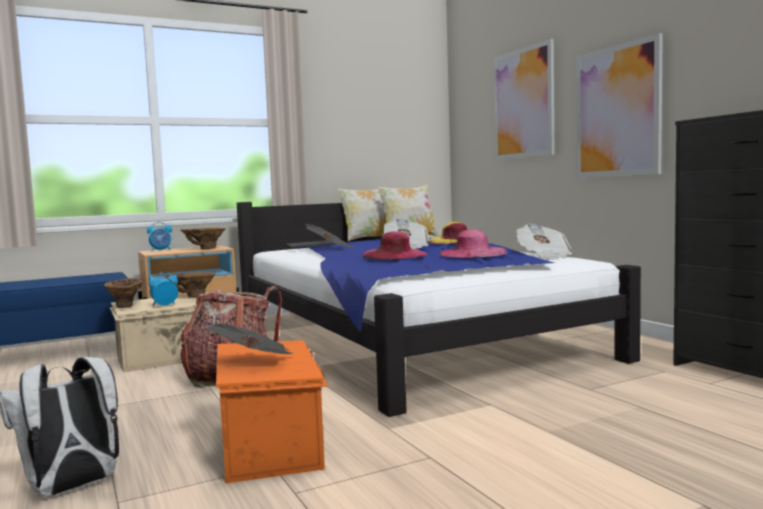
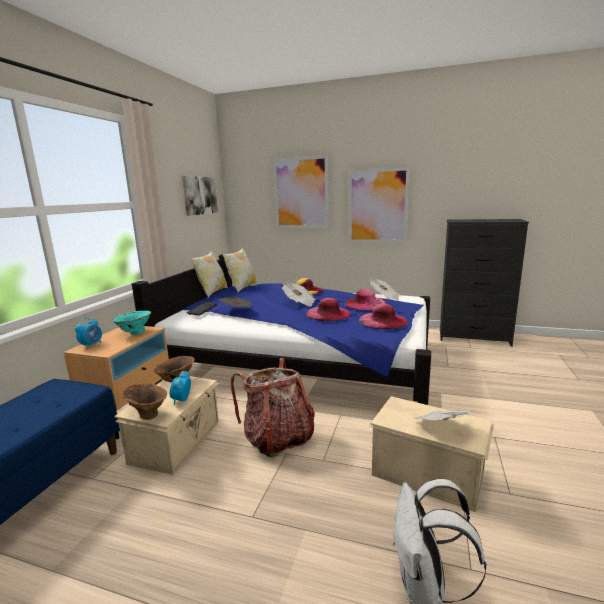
camera: 45 degrees left, 10 degrees up
(204, 248) = (134, 333): brown vase -> turquoise vase
(272, 444) = (427, 472): orange storage box -> beige storage box
(394, 117) = (200, 195): none -> picture
(422, 264) = (383, 321): none -> pink hat

